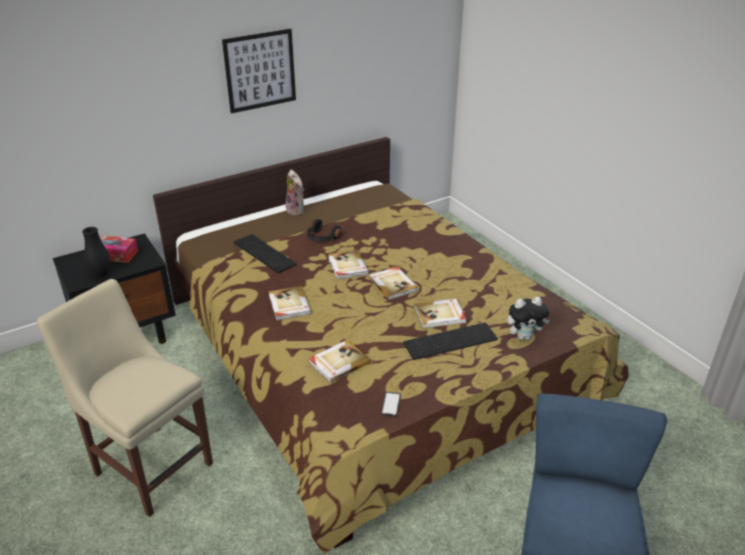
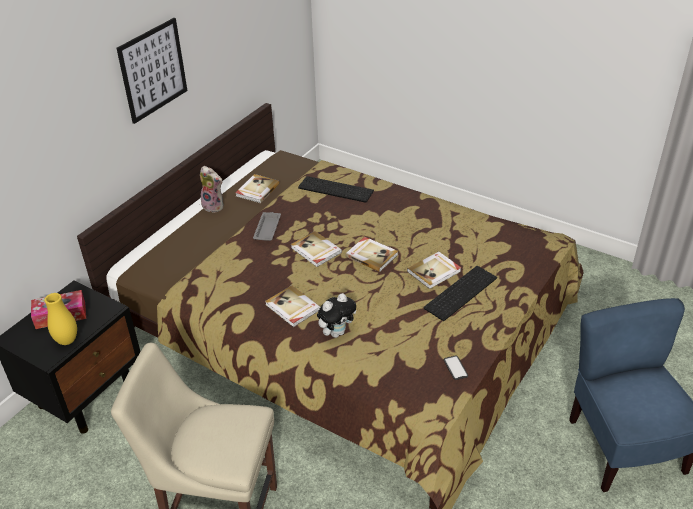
camera: 25 degrees left, 5 degrees up
(101, 274) = (67, 340): black vase -> yellow vase
(262, 253) = (222, 263): keyboard -> keyboard (334, 190)
(322, 238) = (267, 228): black headphones -> grey tray
(338, 363) = (382, 347): book -> book (257, 190)
(524, 336) = (515, 268): plush toy -> plush toy (337, 332)

